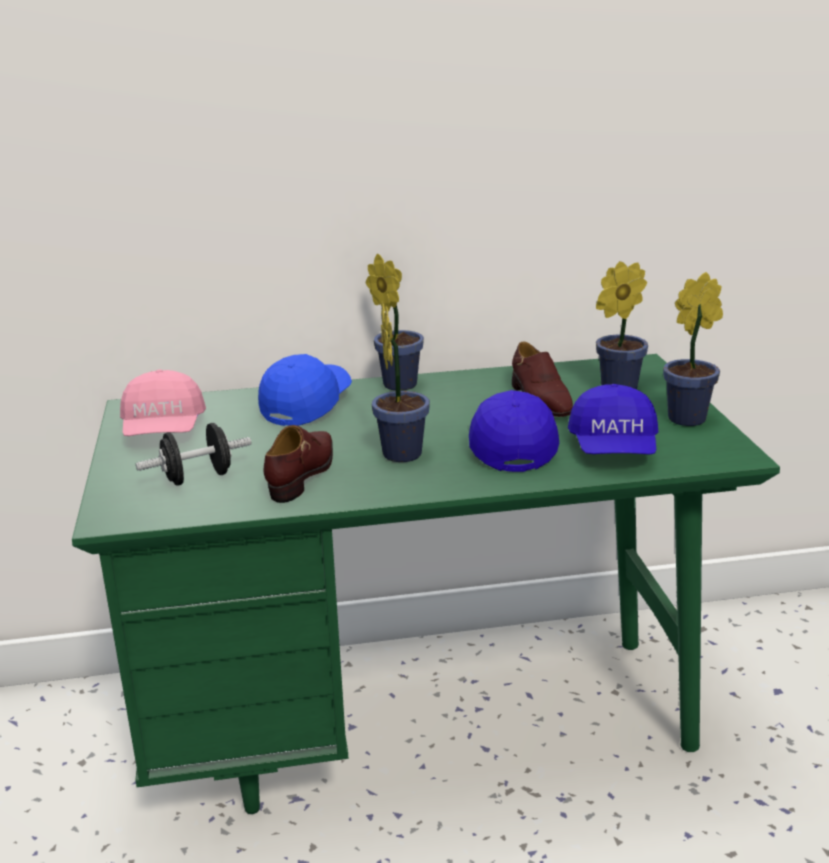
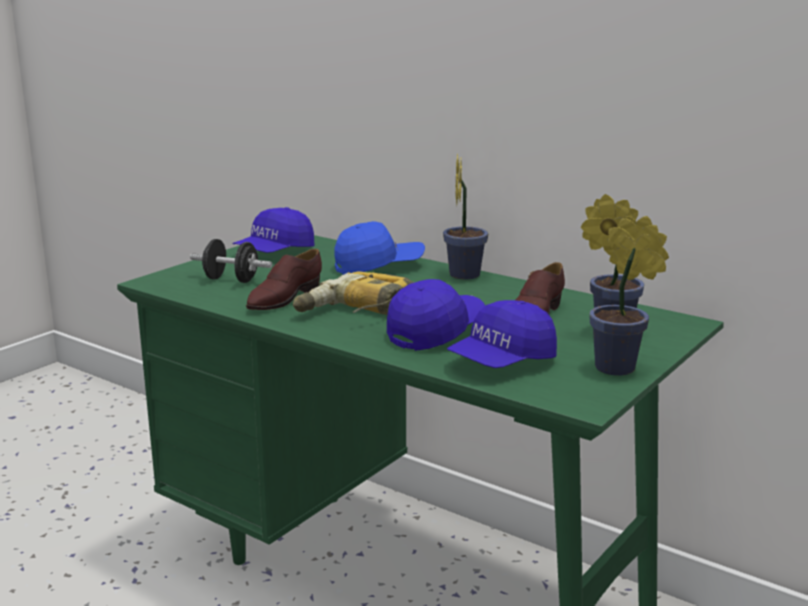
camera: 45 degrees right, 5 degrees down
(163, 430) = (275, 252): pink cap -> blue cap
(303, 473) = (284, 298): brown shoe -> brown shoe turned 150 degrees clockwise
(401, 451) = (363, 309): potted plant -> power drill

